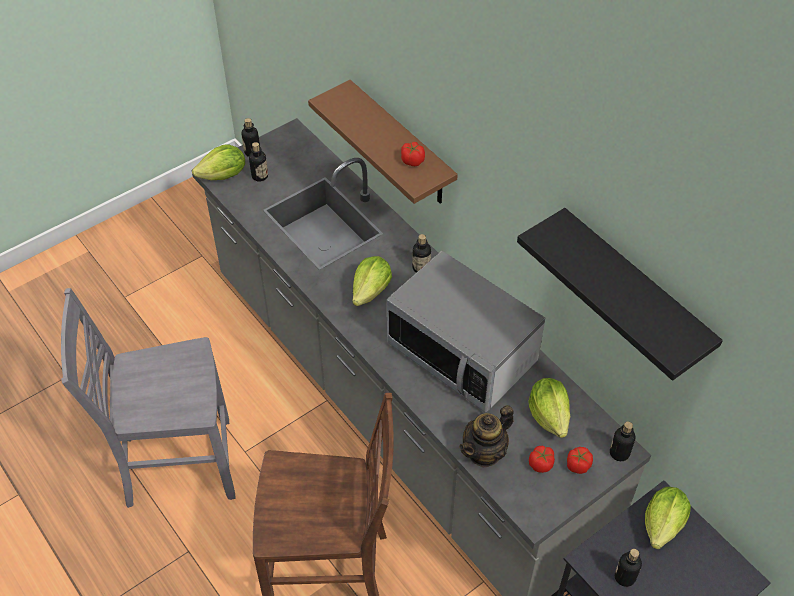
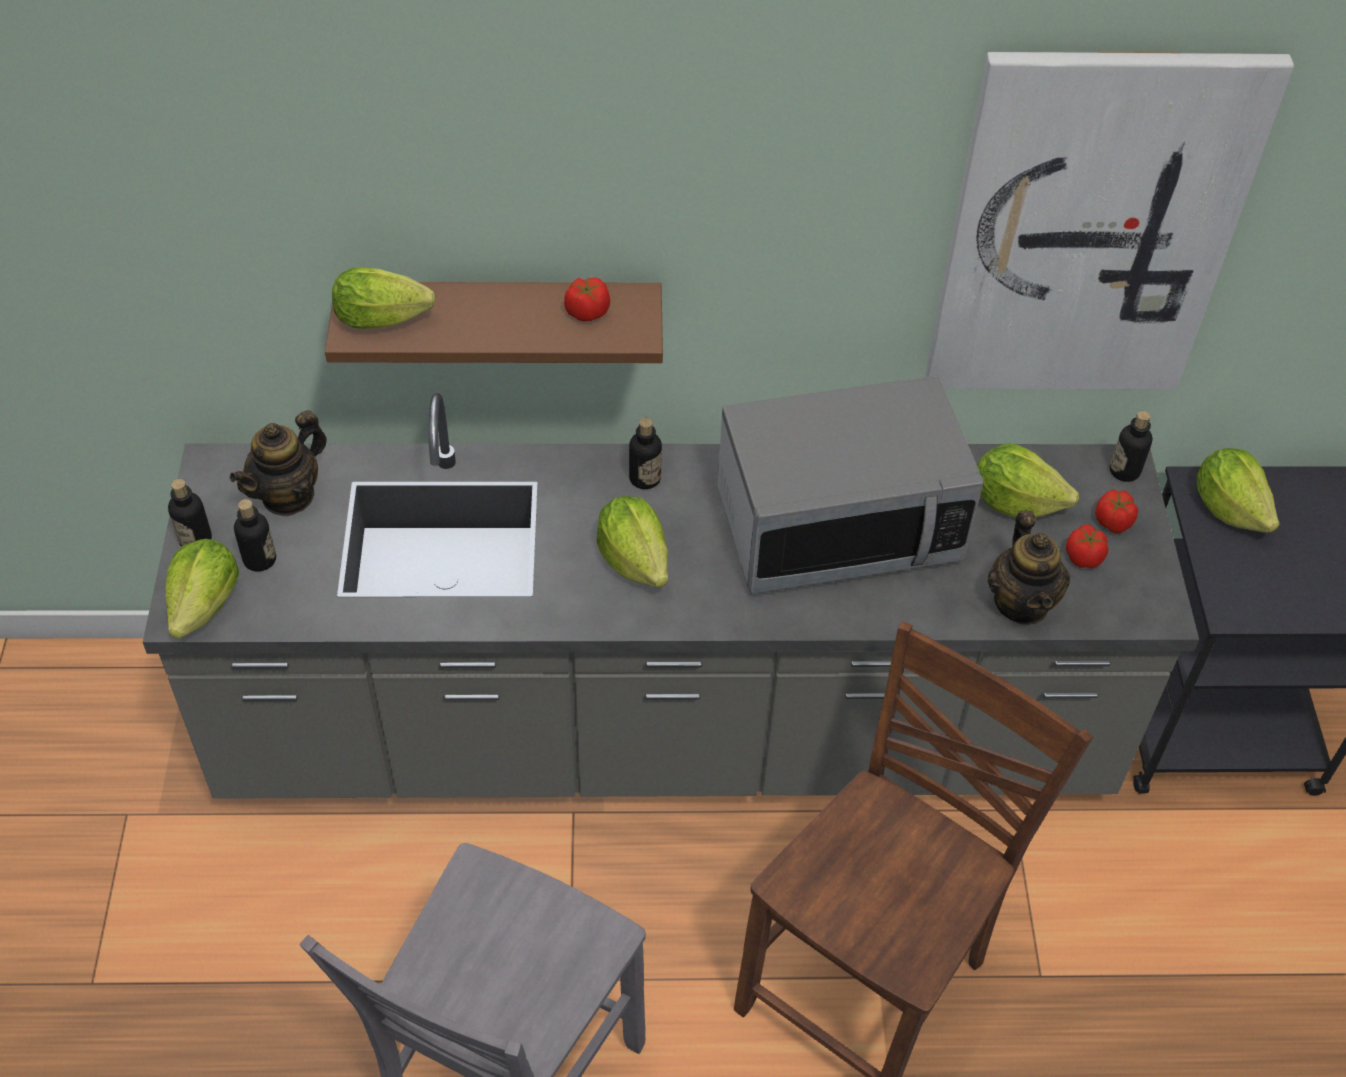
camera: 55 degrees left, 0 degrees up
(299, 163) = (288, 495): none -> teapot
(344, 106) = (387, 319): none -> lettuce
(624, 577) = (1278, 591): bottle -> none
(633, 292) = (1089, 228): black shelf -> picture

